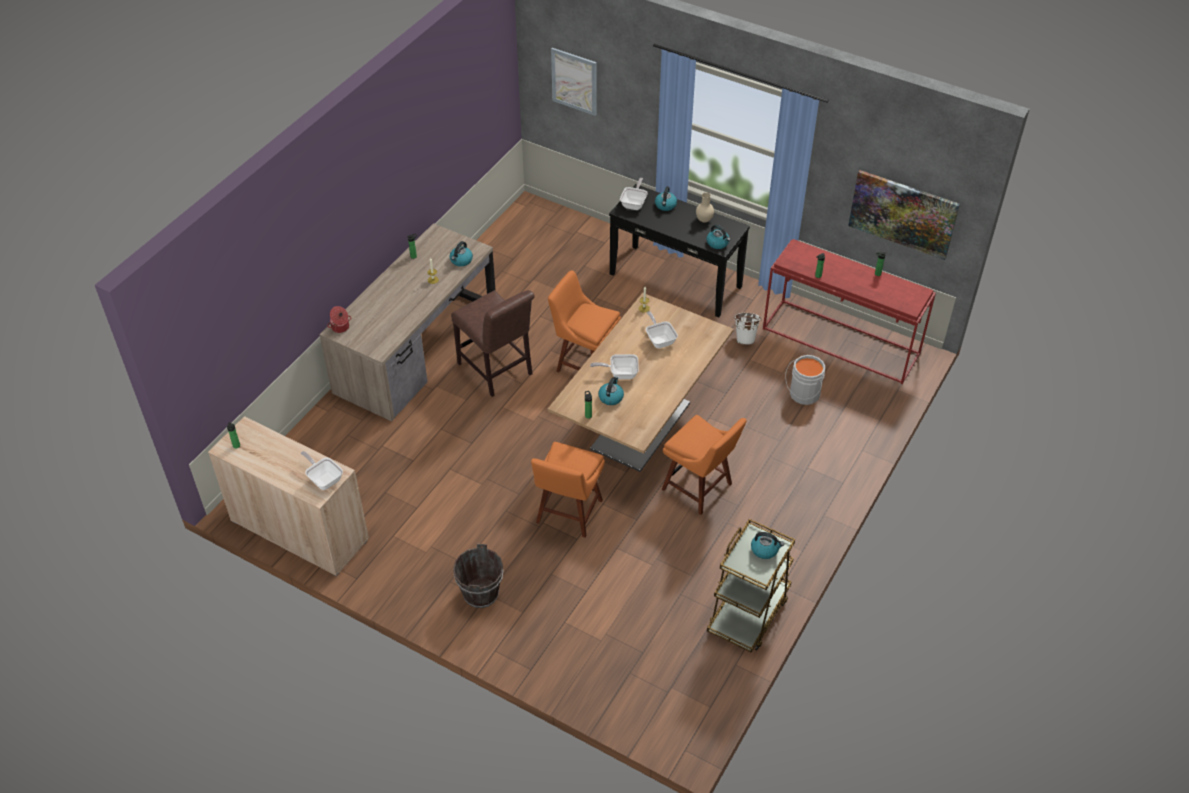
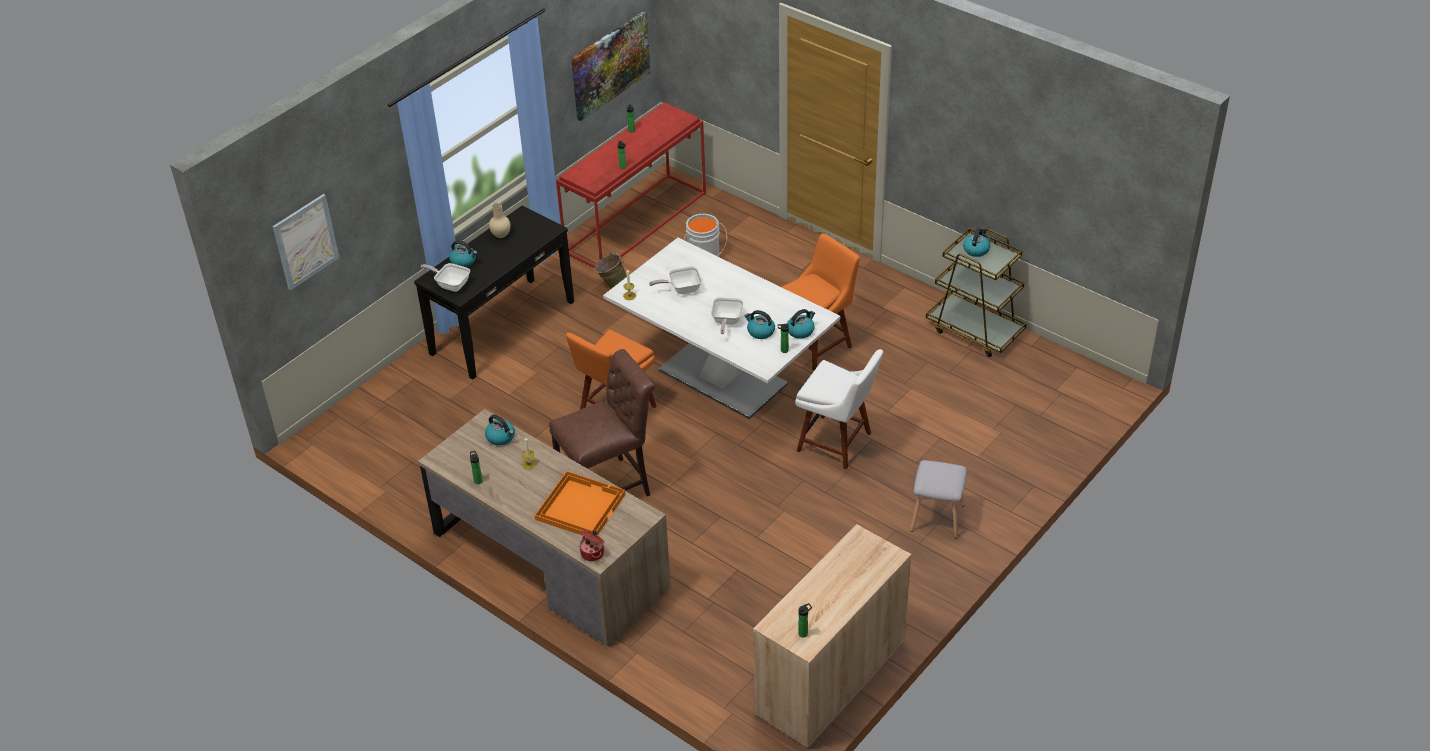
camera: 80 degrees left, 5 degrees down
(324, 479) = (867, 550): frying pan -> none
(389, 313) = (580, 506): none -> orange tray
(480, 593) = (937, 519): brown bucket -> grey stool
(568, 514) = (837, 443): orange chair -> white chair
(640, 426) = (723, 377): brown dining table -> white dining table
(718, 243) = (543, 230): kettle -> kettle (800, 331)
(745, 338) = (612, 286): white bucket -> green bucket

